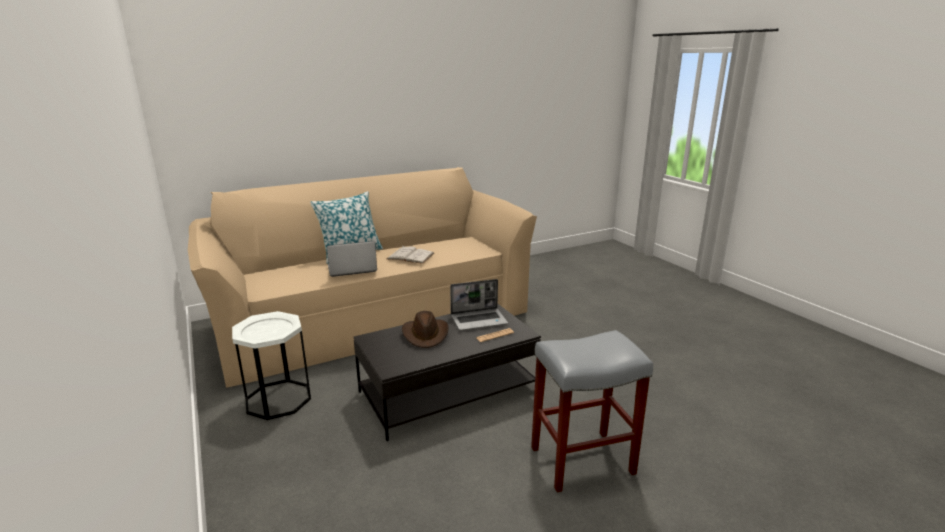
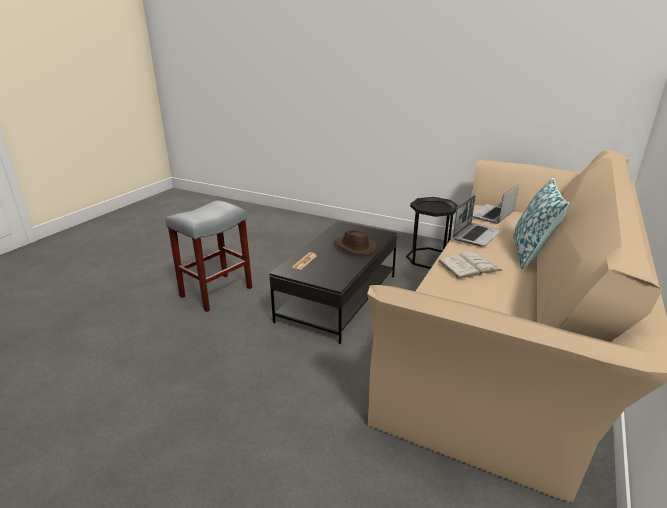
camera: 145 degrees right, 5 degrees up
(278, 399) = (429, 258): white side table -> black side table
(479, 320) = (332, 269): laptop -> laptop (492, 215)

